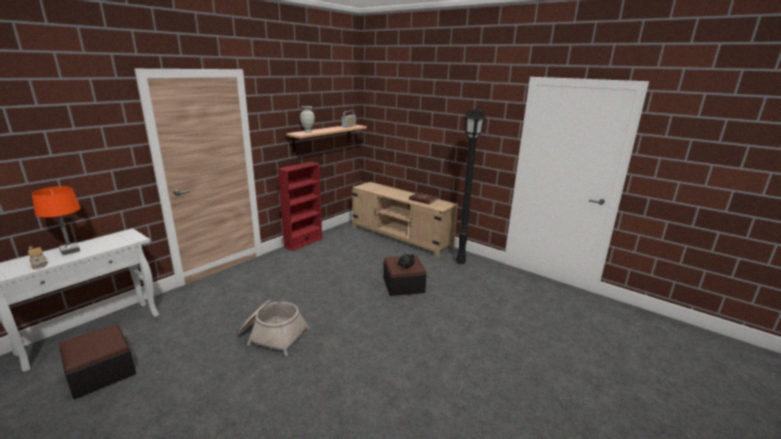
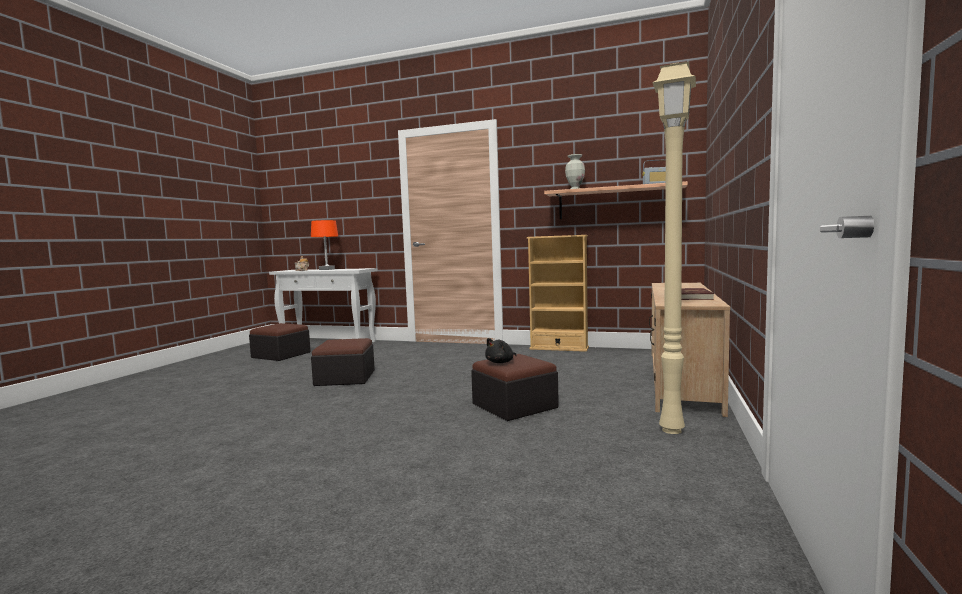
camera: 70 degrees right, 15 degrees down
(272, 335) = (345, 378): basket -> ottoman
(303, 242) = (559, 348): red bookcase -> beige bookcase
(461, 262) = (673, 431): black floor lamp -> beige floor lamp

